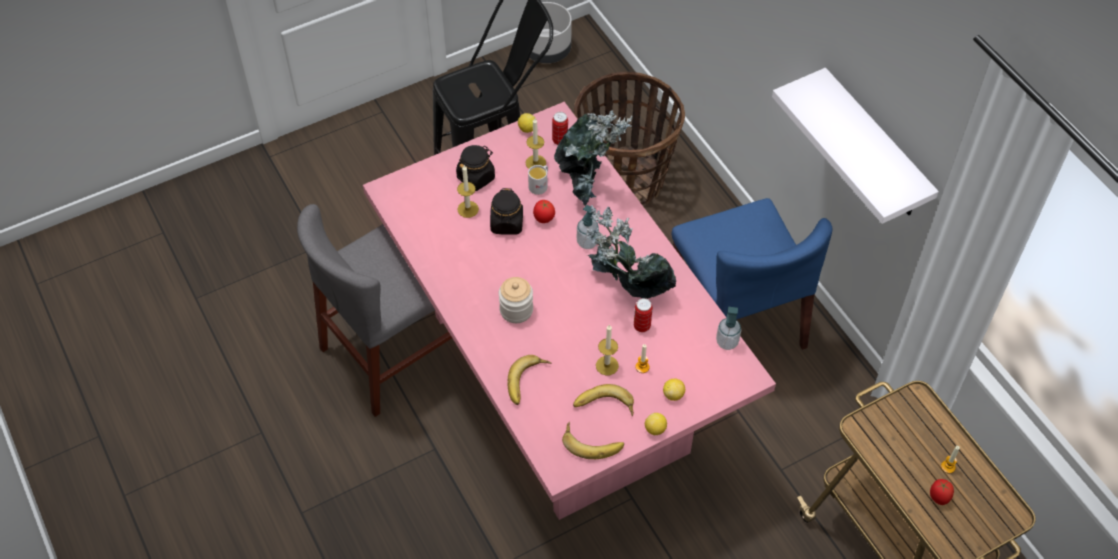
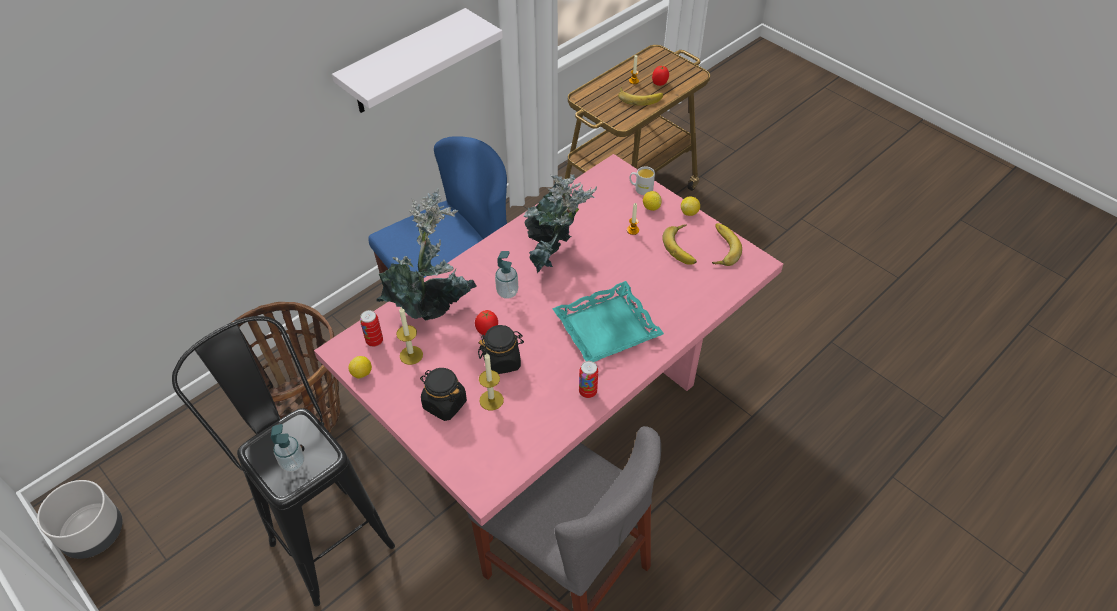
camera: 105 degrees left, 5 degrees down
(516, 310) = (607, 328): jar -> turquoise tray
(528, 382) = (683, 302): banana -> banana (640, 97)
(540, 185) = (442, 345): white mug -> white mug (640, 189)
(607, 365) = (641, 252): candle -> none
(642, 326) = (590, 237): can -> can (587, 392)
(727, 342) = (585, 184): soap dispenser -> soap dispenser (293, 463)

